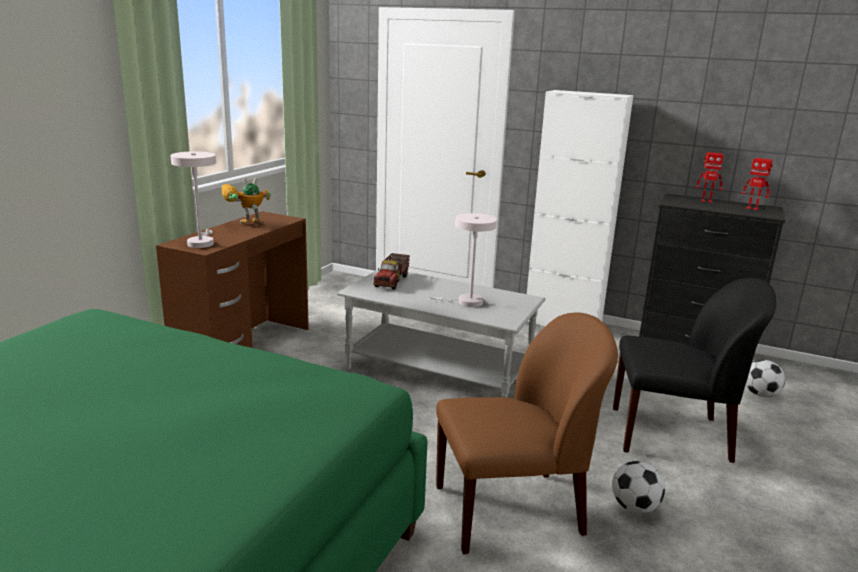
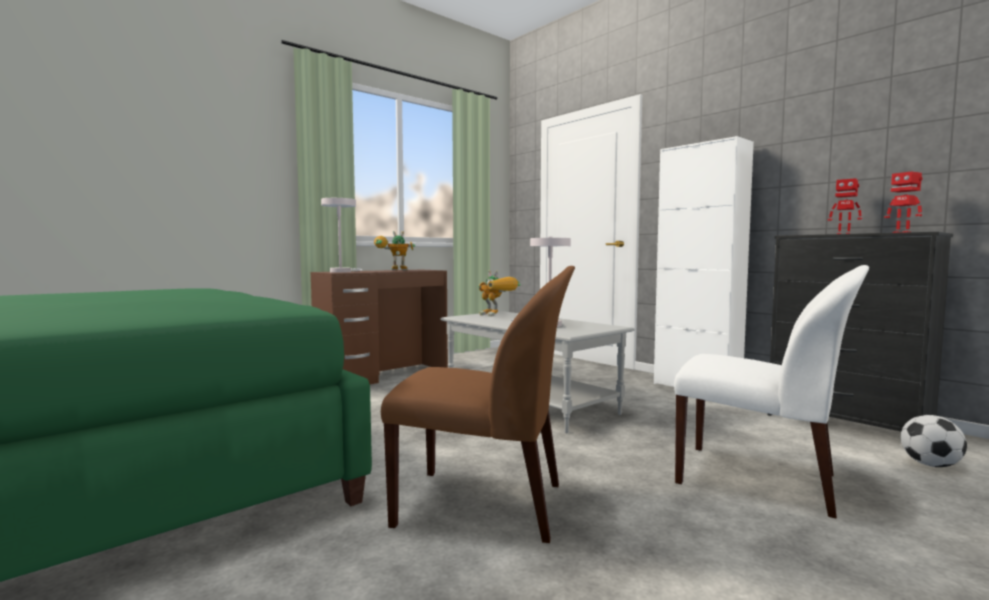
camera: 25 degrees right, 15 degrees down
(392, 281) = (497, 315): toy truck -> toy robot
(635, 507) = (642, 532): football -> none
(673, 435) = (760, 480): black chair -> white chair

